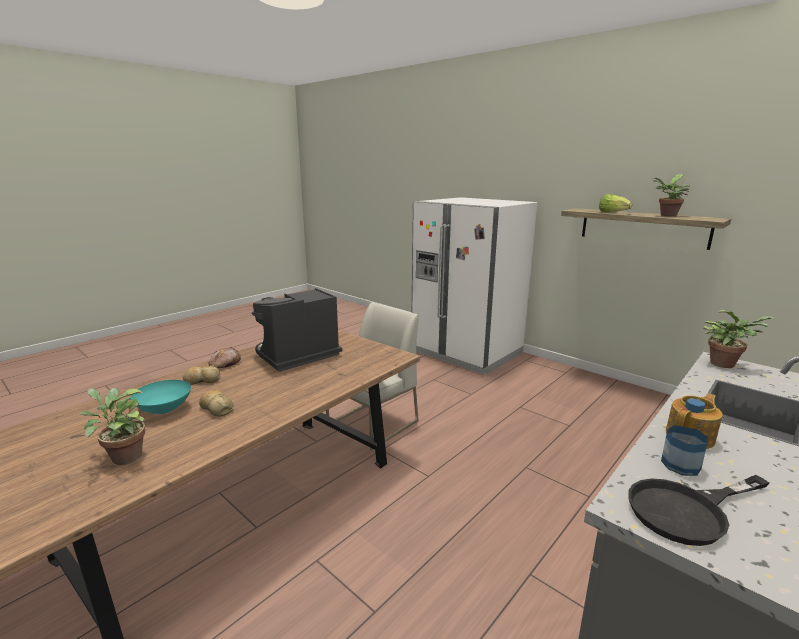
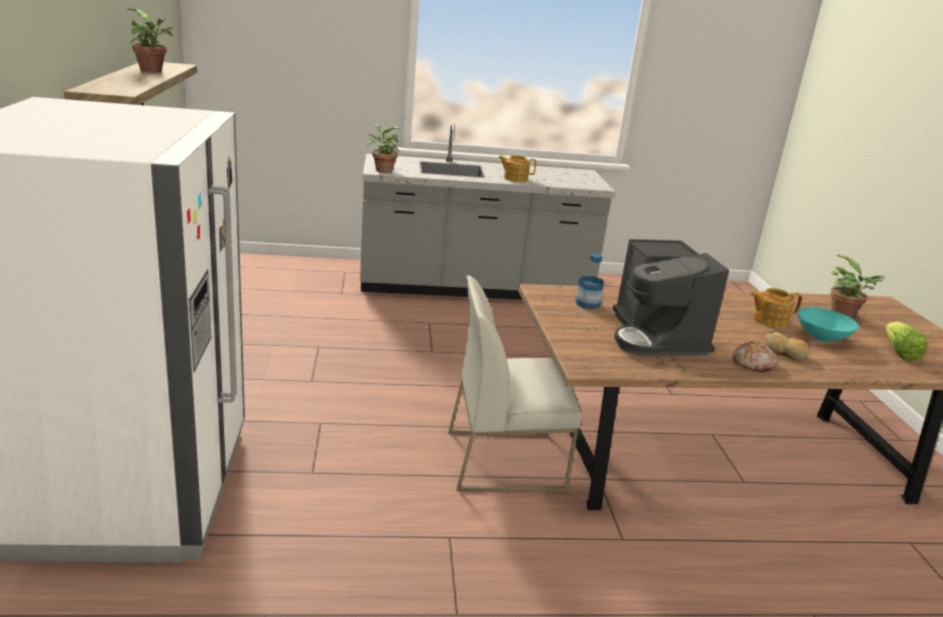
camera: 140 degrees left, 5 degrees up
(216, 408) = (769, 320): bread -> teapot
(296, 356) = (656, 337): coffee machine -> coffee machine turned 75 degrees clockwise
(612, 212) = (140, 82): lettuce -> lettuce (898, 352)
(680, 465) = (547, 180): bottle -> bottle (587, 304)
(687, 510) = (578, 180): black frying pan -> none

